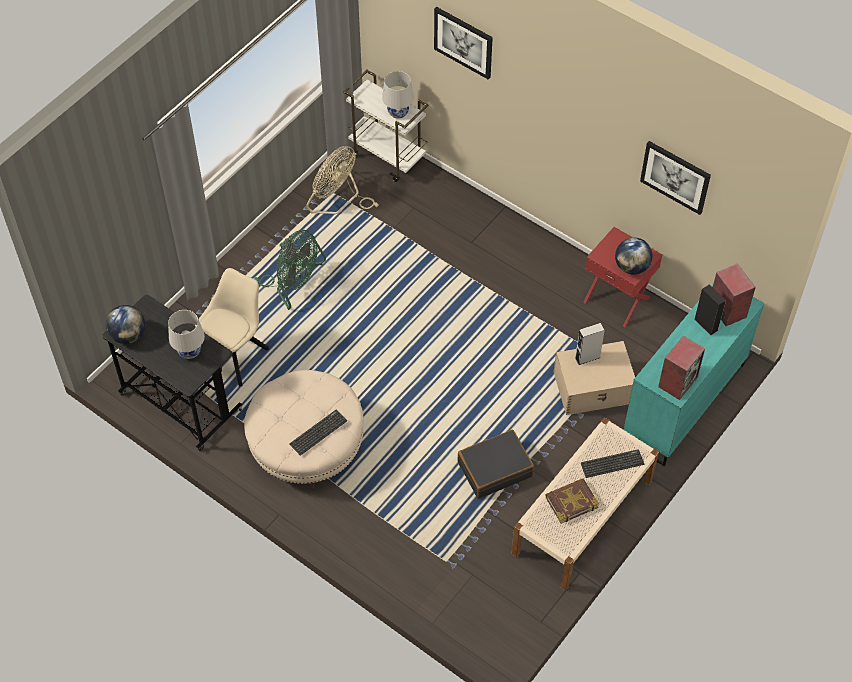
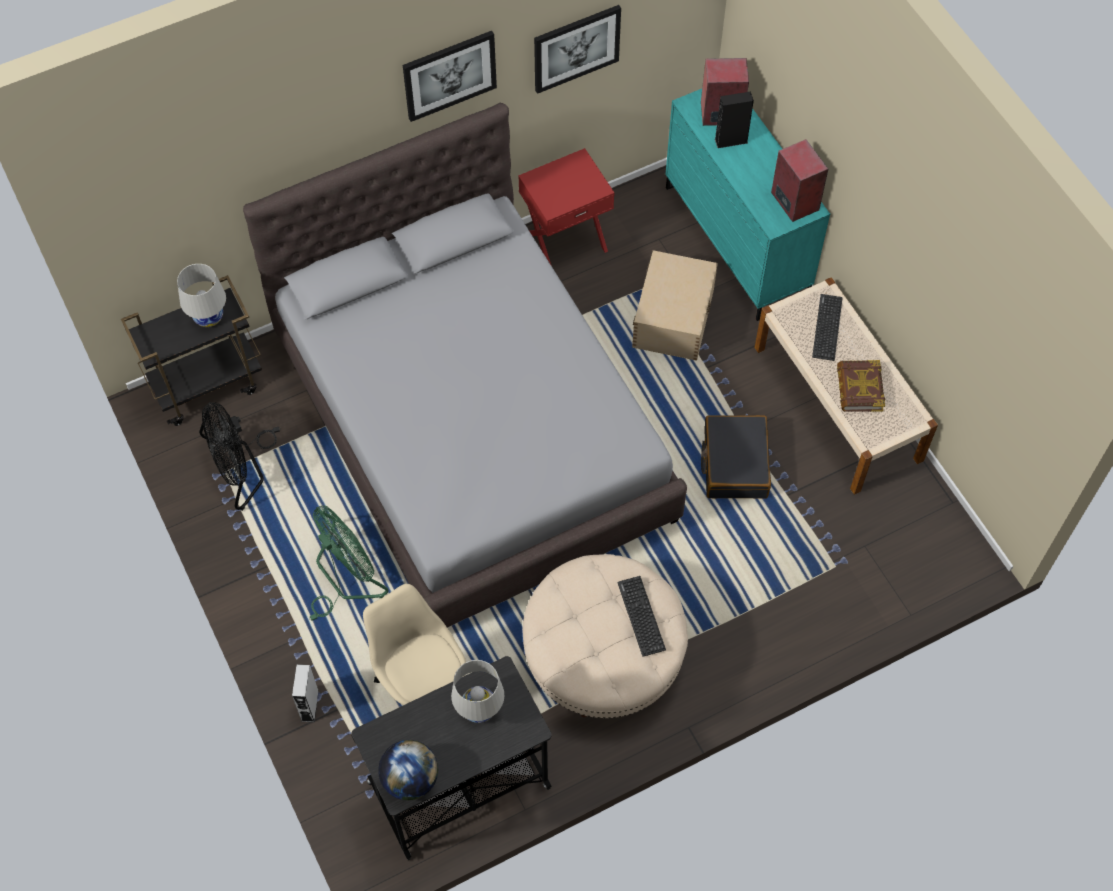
camera: 65 degrees left, 5 degrees up
(342, 198) = (241, 464): beige fan -> black fan
(387, 159) = (209, 387): white cart -> black cart
(438, 306) = (473, 425): none -> grey bed
(463, 42) = (251, 153): picture -> picture (449, 75)
(587, 357) = (658, 294): grey speaker -> grey speaker (310, 705)
(631, 267) = (586, 184): globe -> none

